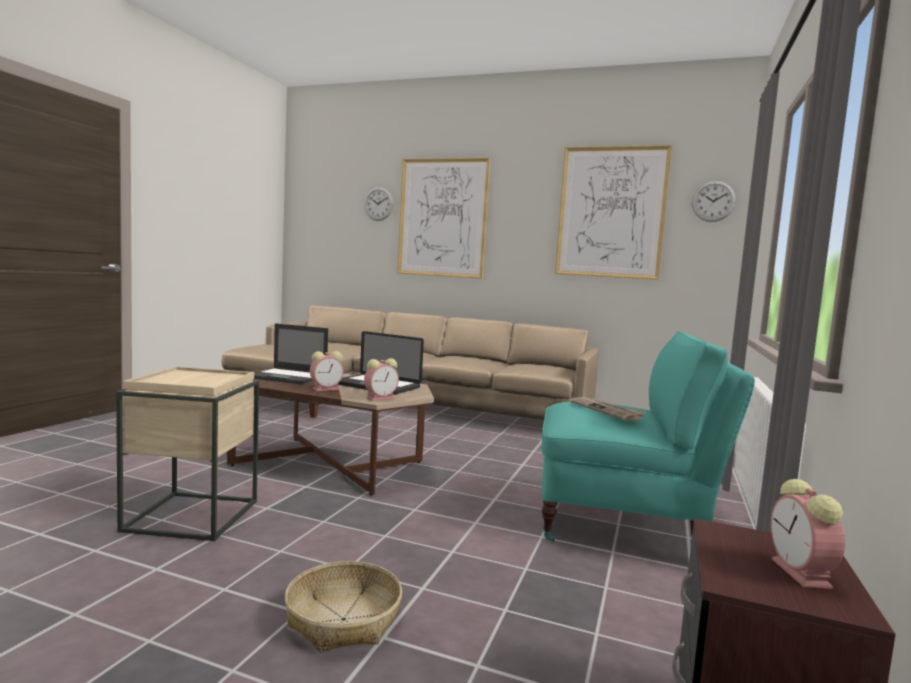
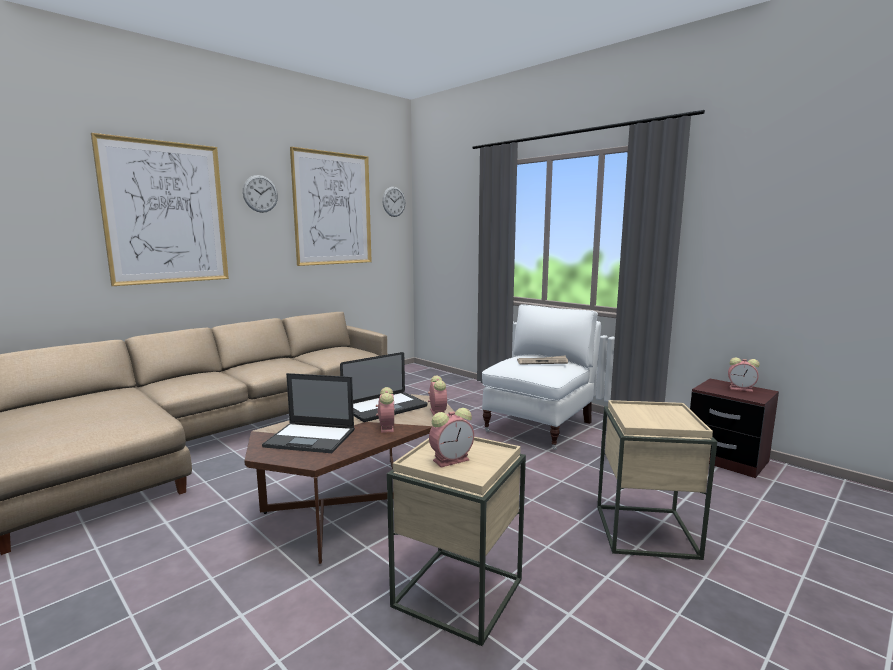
camera: 65 degrees left, 5 degrees up
(186, 377) = (452, 460): none -> alarm clock
(288, 377) = (311, 438): laptop -> laptop turned 60 degrees clockwise
(343, 620) = (646, 531): basket -> beige side table
(378, 204) = (55, 193): wall clock -> wall clock (260, 193)
(624, 527) = (540, 426): turquoise armchair -> white armchair

